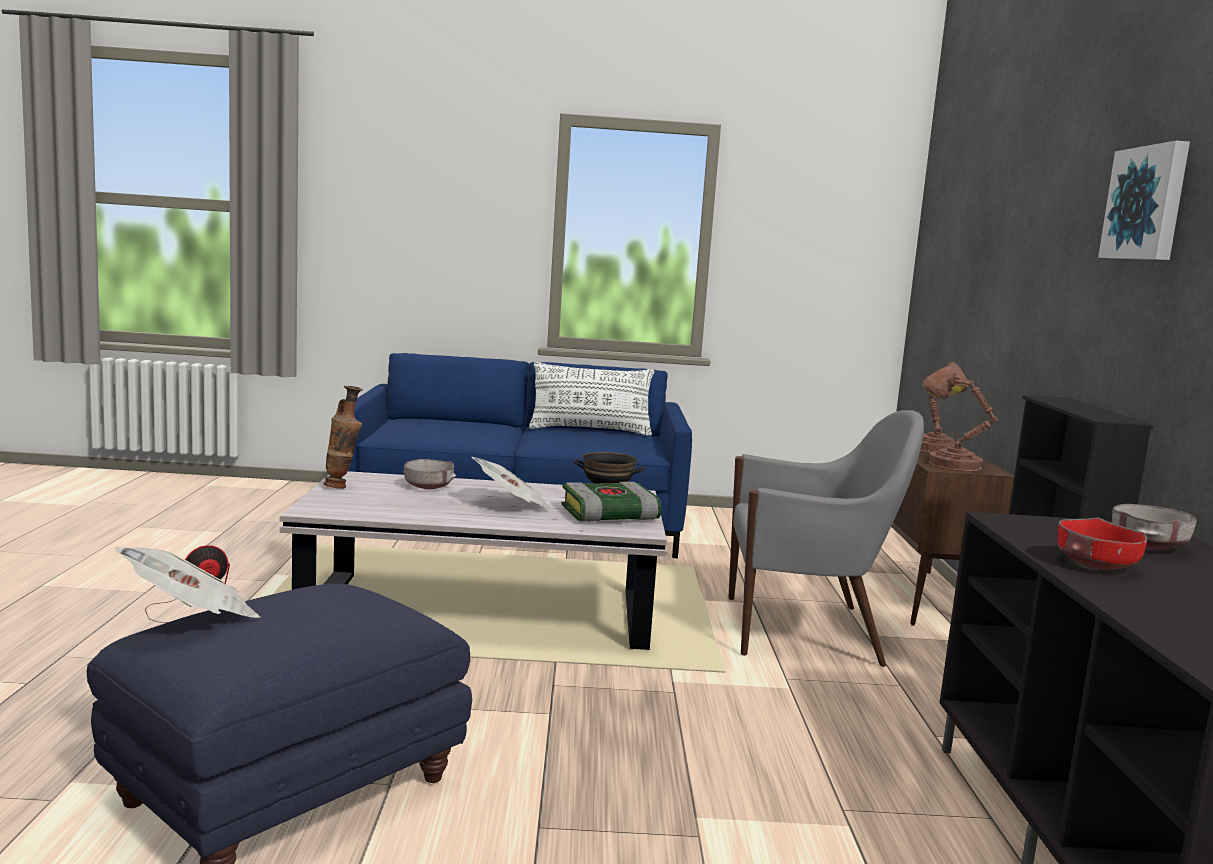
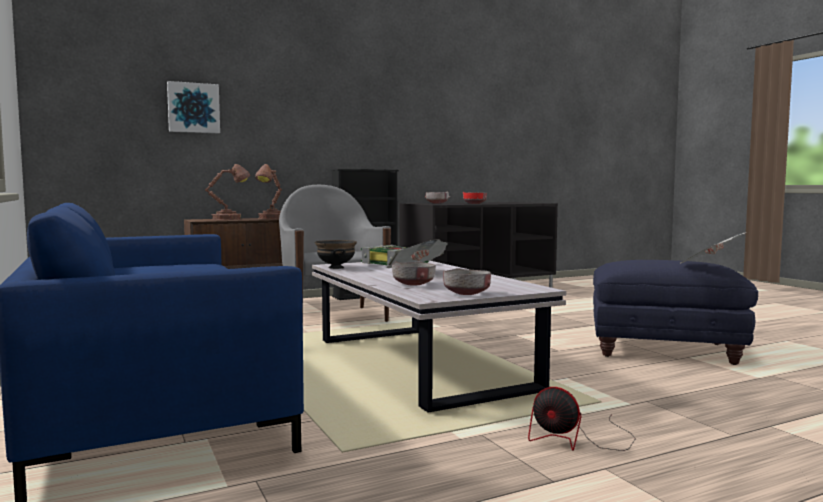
camera: 115 degrees left, 5 degrees down
(342, 487) = (466, 293): vase -> grey bowl
(590, 430) = (119, 273): white pillow -> none
(1147, 203) = (351, 86): picture -> picture (193, 108)

